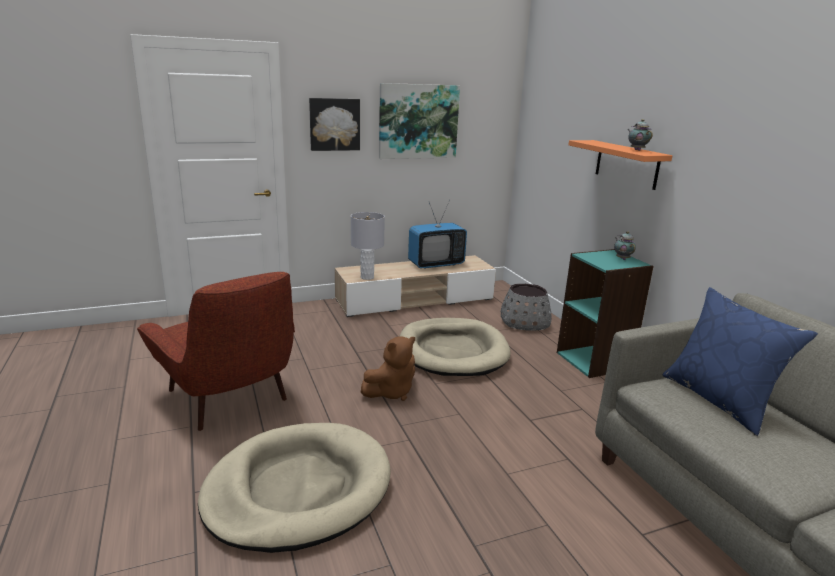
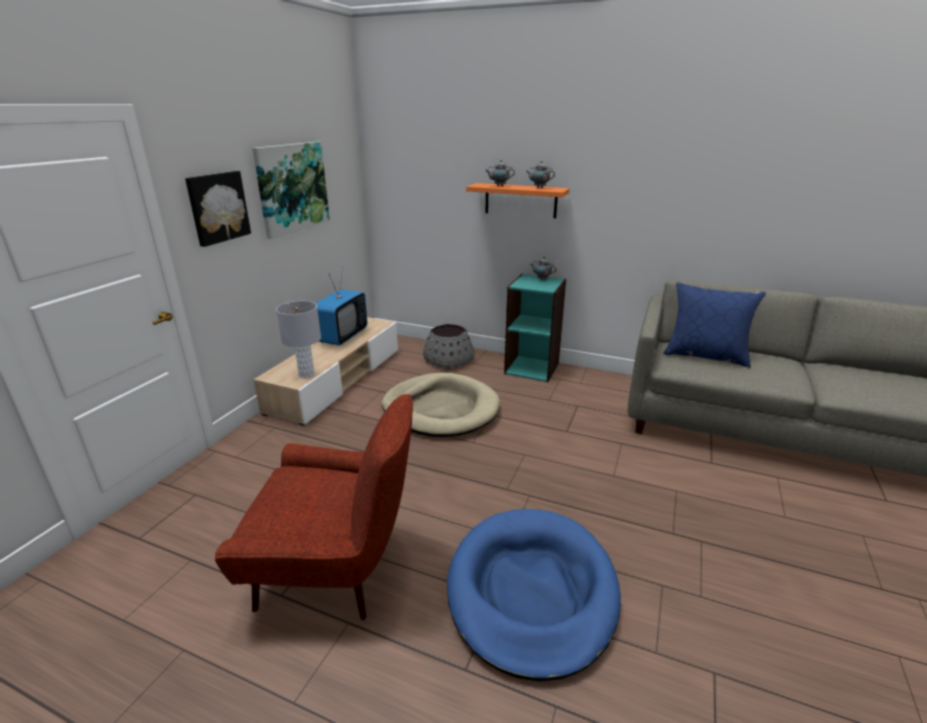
camera: 45 degrees left, 5 degrees up
(298, 489) = (531, 591): beige dog bed -> blue dog bed
(391, 392) = (456, 468): brown plush toy -> none
(600, 144) = (499, 186): none -> teapot

